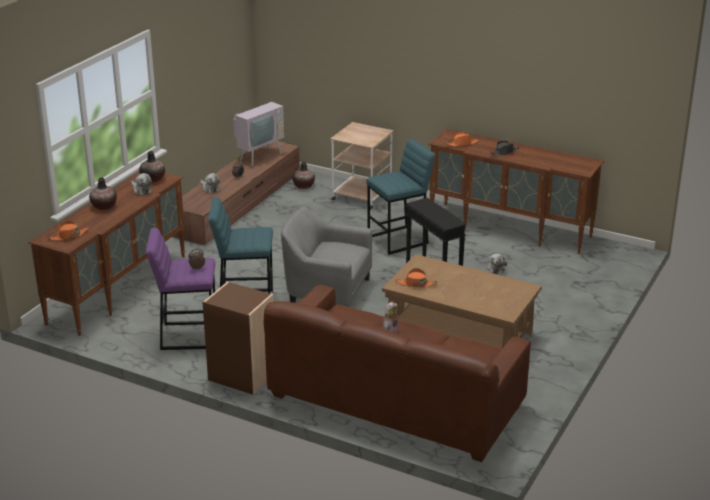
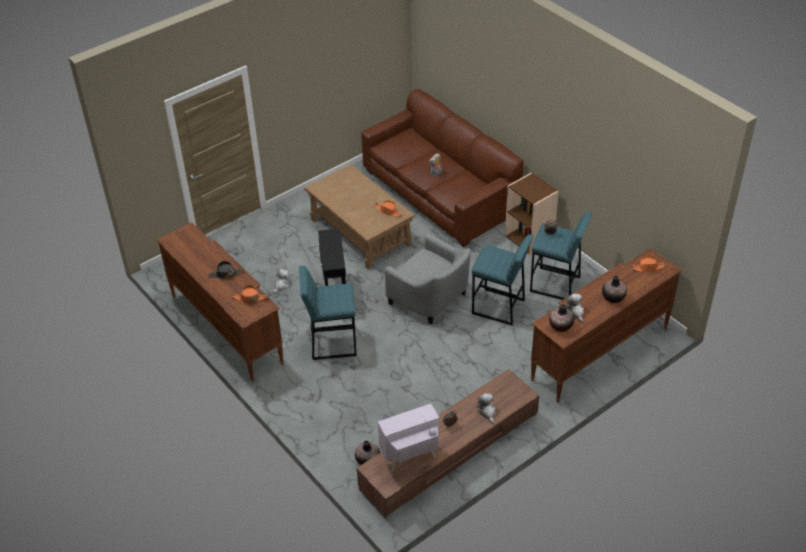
camera: 155 degrees left, 15 degrees up
(187, 336) = (556, 284): purple stool -> turquoise stool
(362, 196) = (320, 421): beige cart -> none

